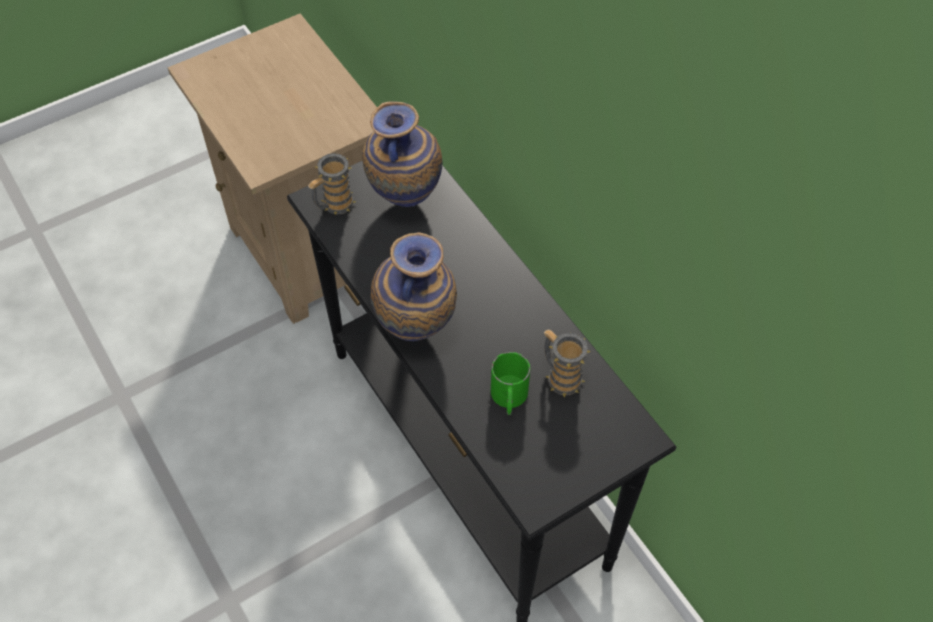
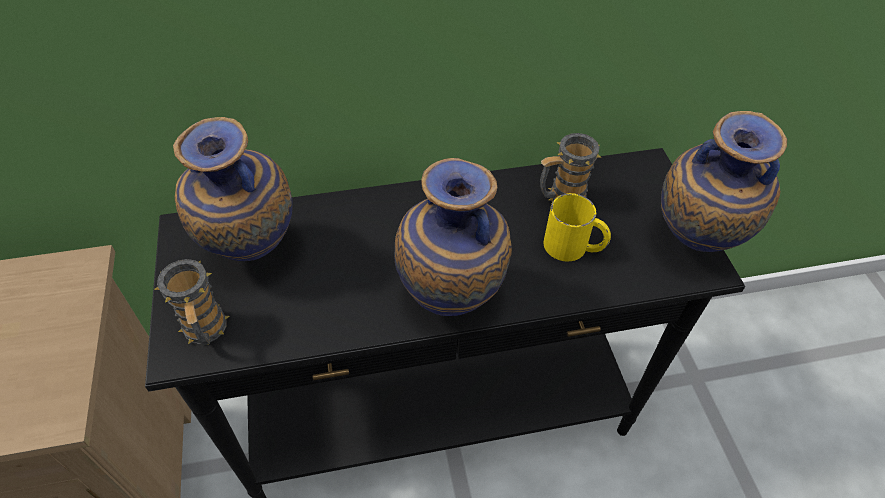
camera: 70 degrees left, 5 degrees down
(509, 398) = (574, 247): green mug -> yellow mug
(551, 487) = (691, 247): none -> vase

